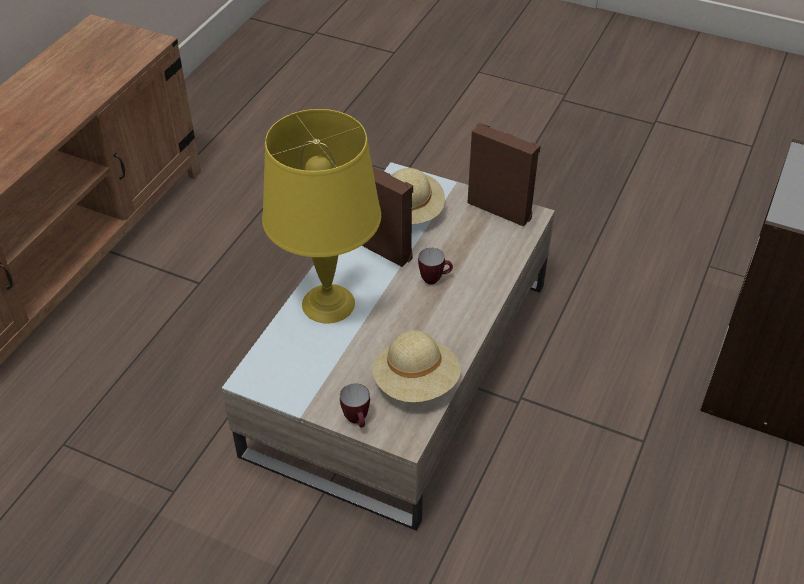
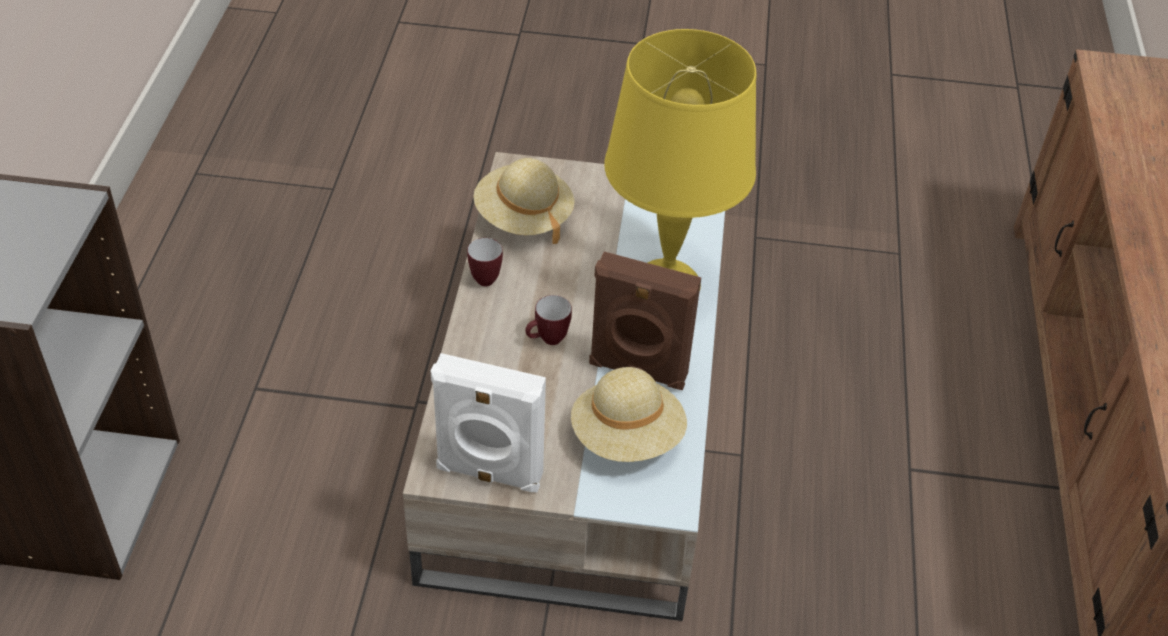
camera: 160 degrees right, 0 degrees up
(357, 421) = (570, 173): mug -> mug (481, 277)
(500, 209) = (489, 473): brown speaker -> white speaker

